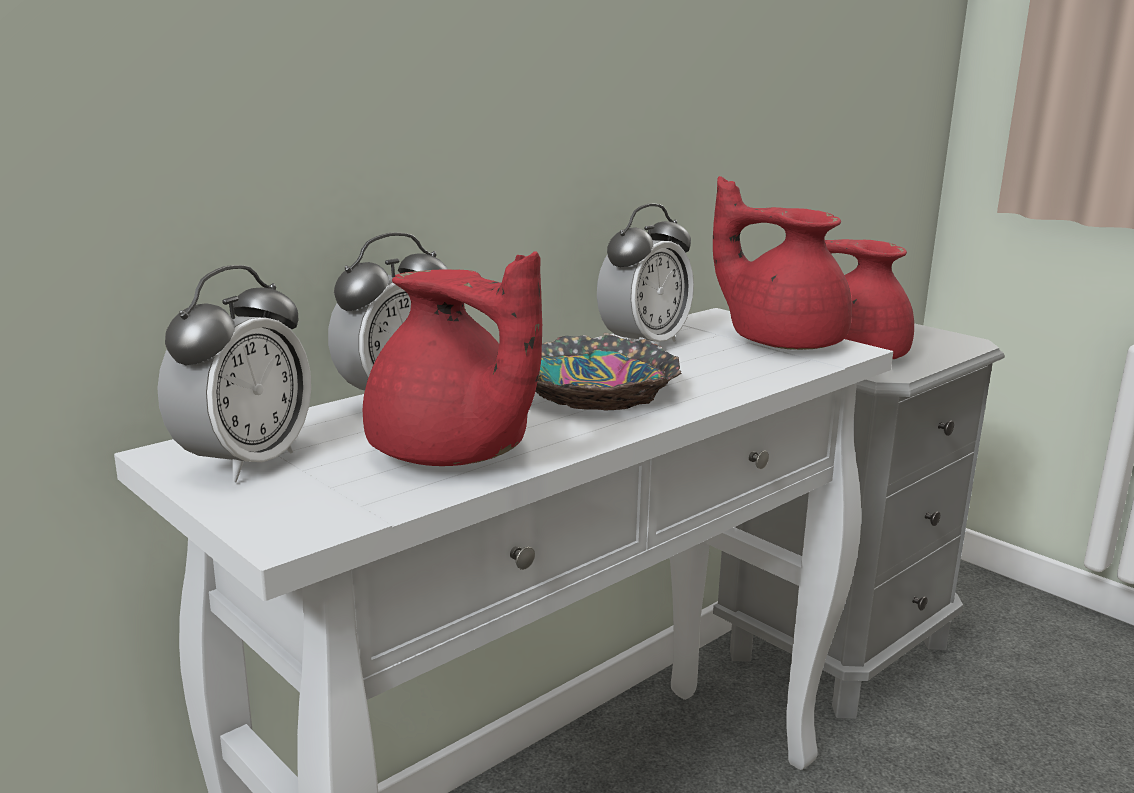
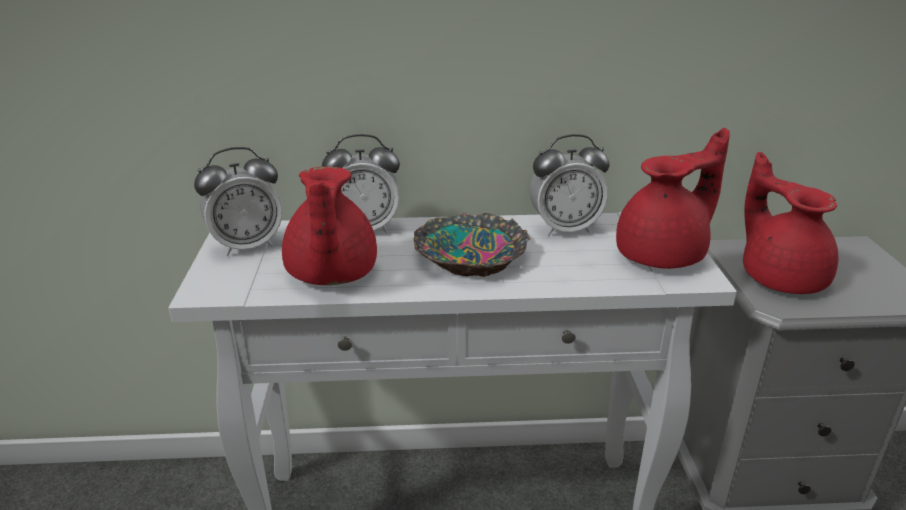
camera: 40 degrees right, 10 degrees up
(781, 340) = (664, 255): red teapot -> red teapot turned 75 degrees clockwise

